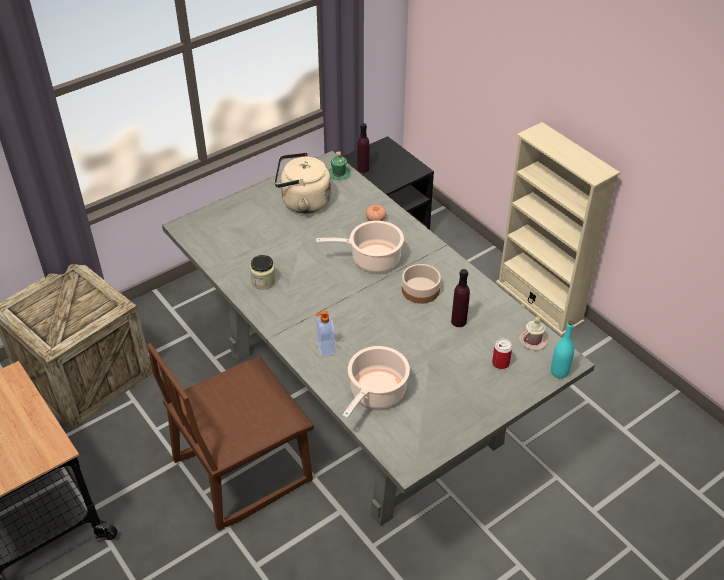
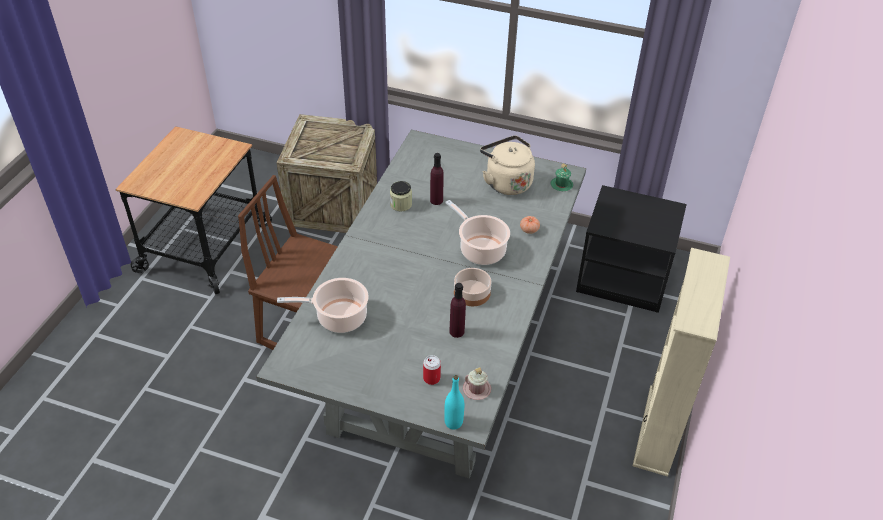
camera: 55 degrees right, 0 degrees up
(325, 348) = (361, 269): soap dispenser -> none
(363, 169) = (627, 210): purple bottle -> purple bottle (436, 200)

